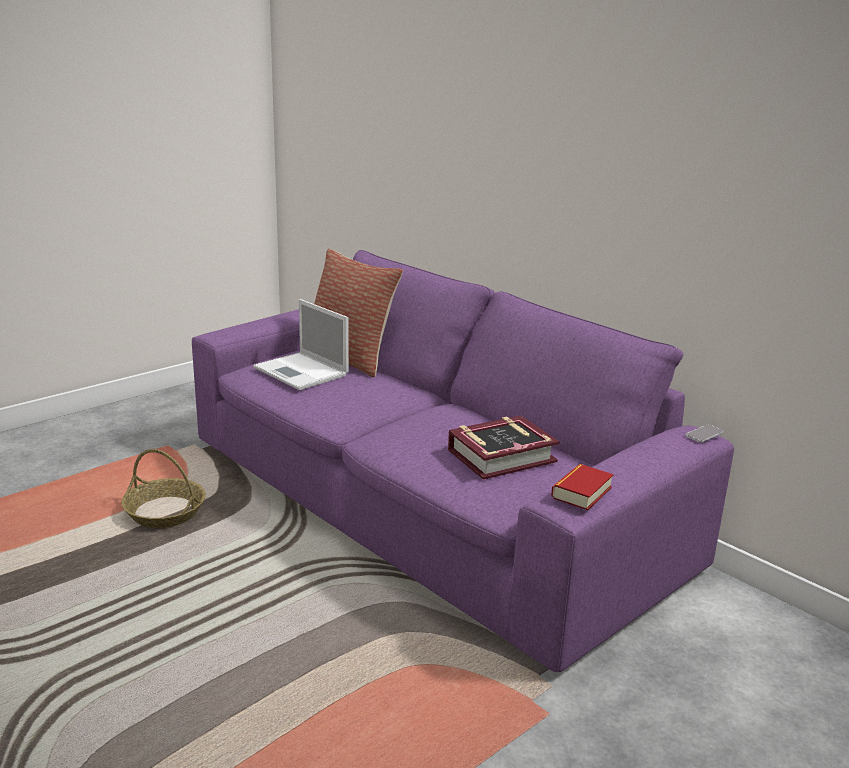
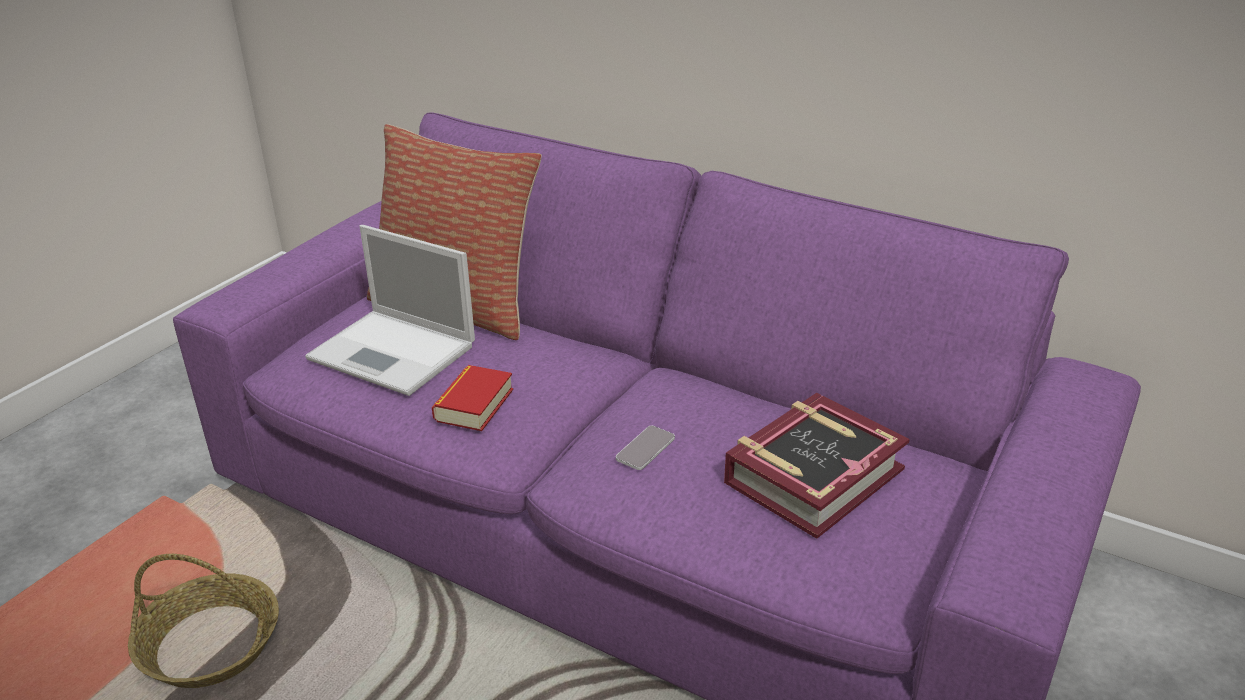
camera: 15 degrees left, 10 degrees up
(581, 492) = (1021, 555): book -> book (474, 405)
(704, 434) = (1105, 377): phone -> phone (645, 449)

